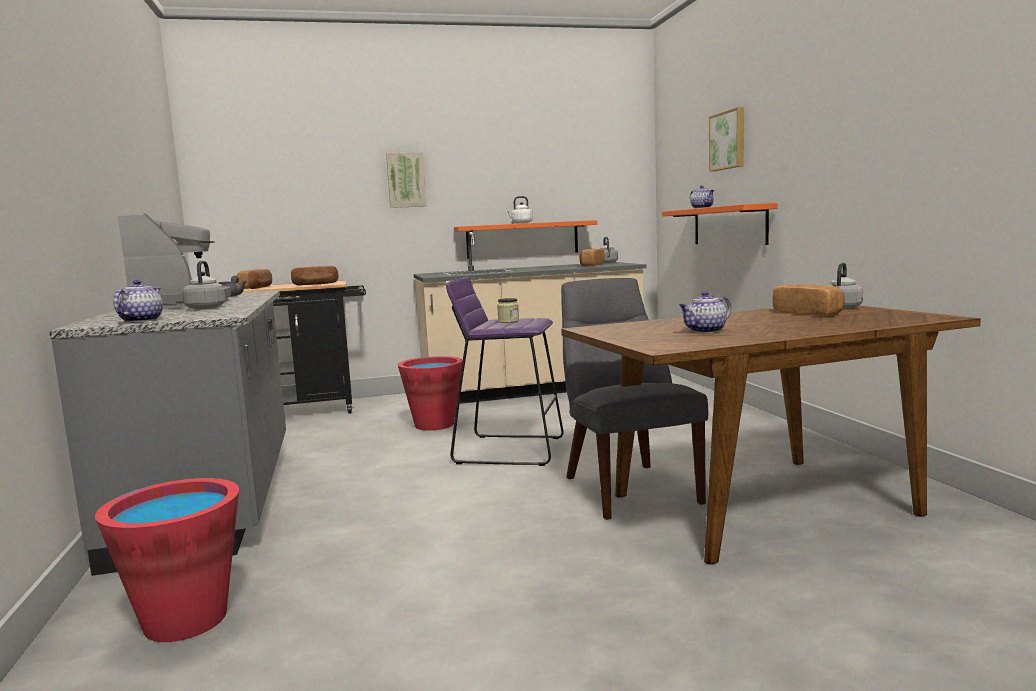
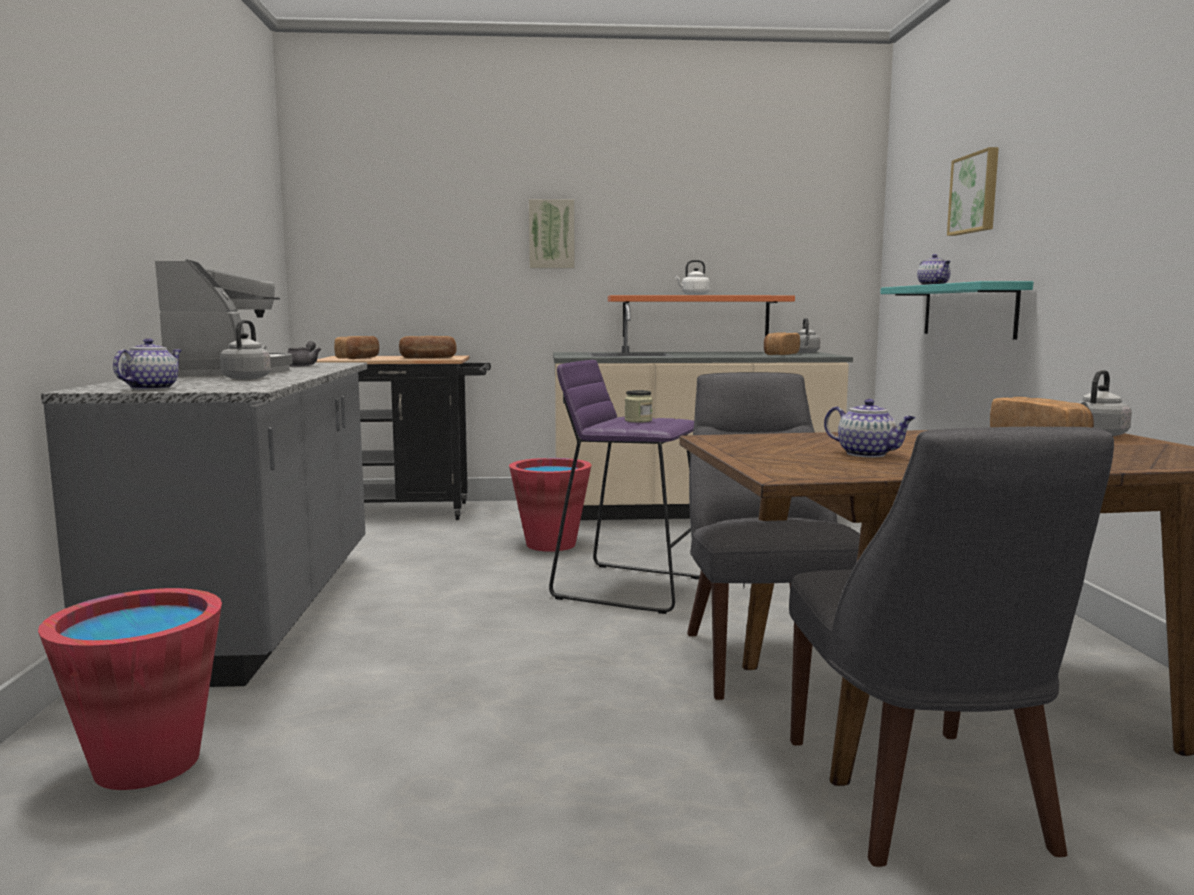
camera: 10 degrees right, 0 degrees up
(705, 331) = (868, 454): teapot -> teapot turned 120 degrees counterclockwise
(729, 225) = (968, 310): orange shelf -> turquoise shelf
(767, 566) = (920, 800): none -> grey chair

